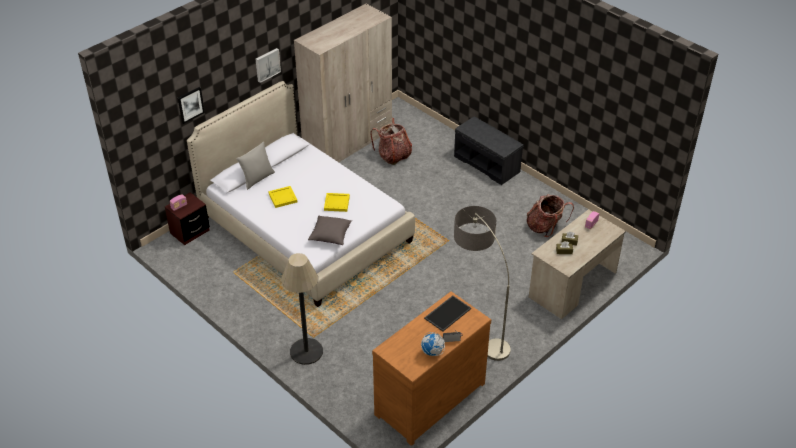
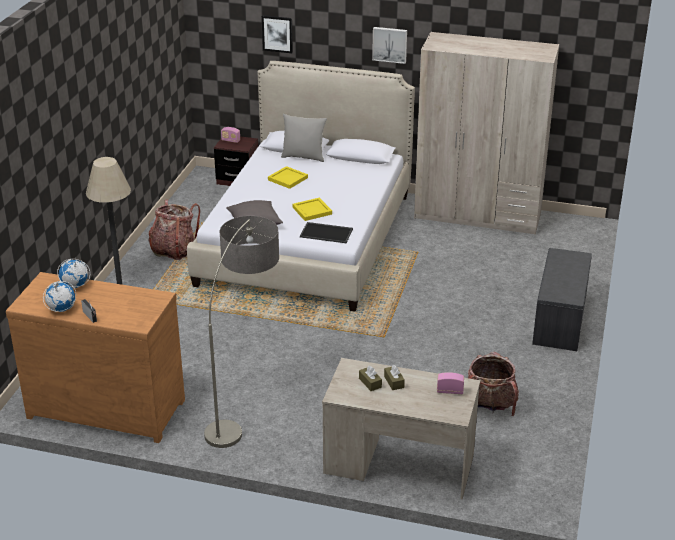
camera: 60 degrees right, 10 degrees down
(393, 156) = (491, 250): backpack -> backpack (174, 250)
(406, 337) = (75, 286): none -> globe
(447, 313) = (135, 301): tray -> tray (327, 233)

